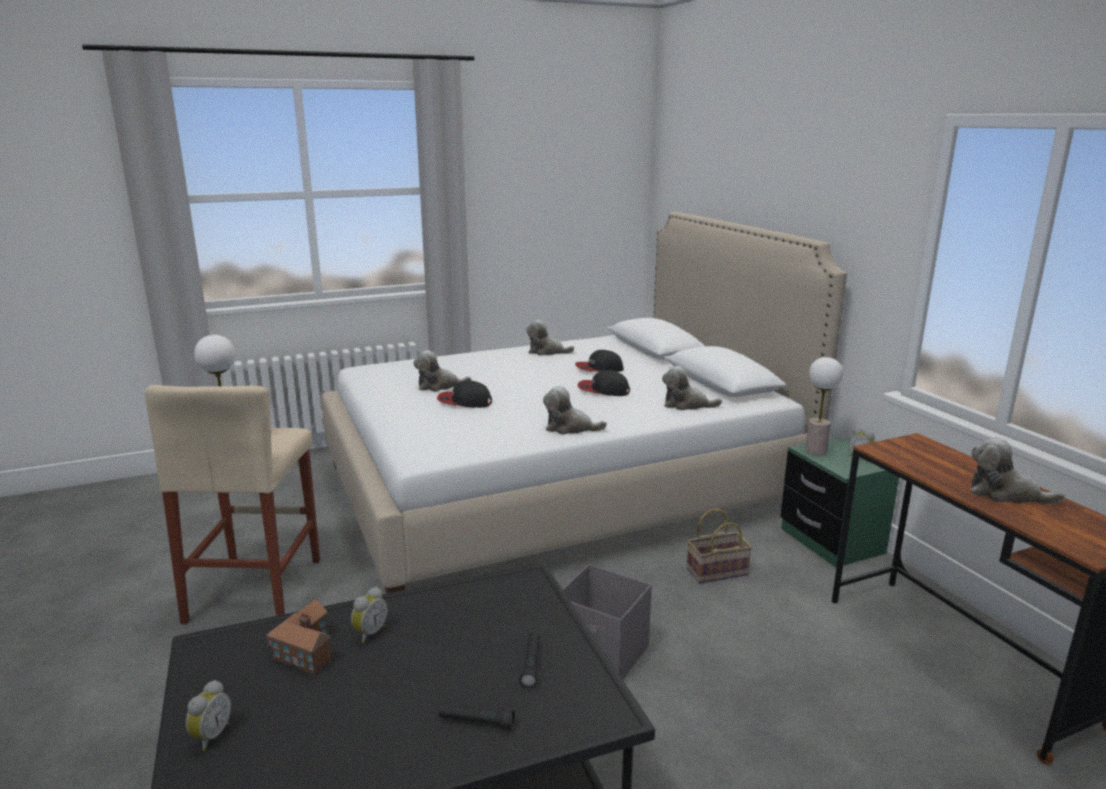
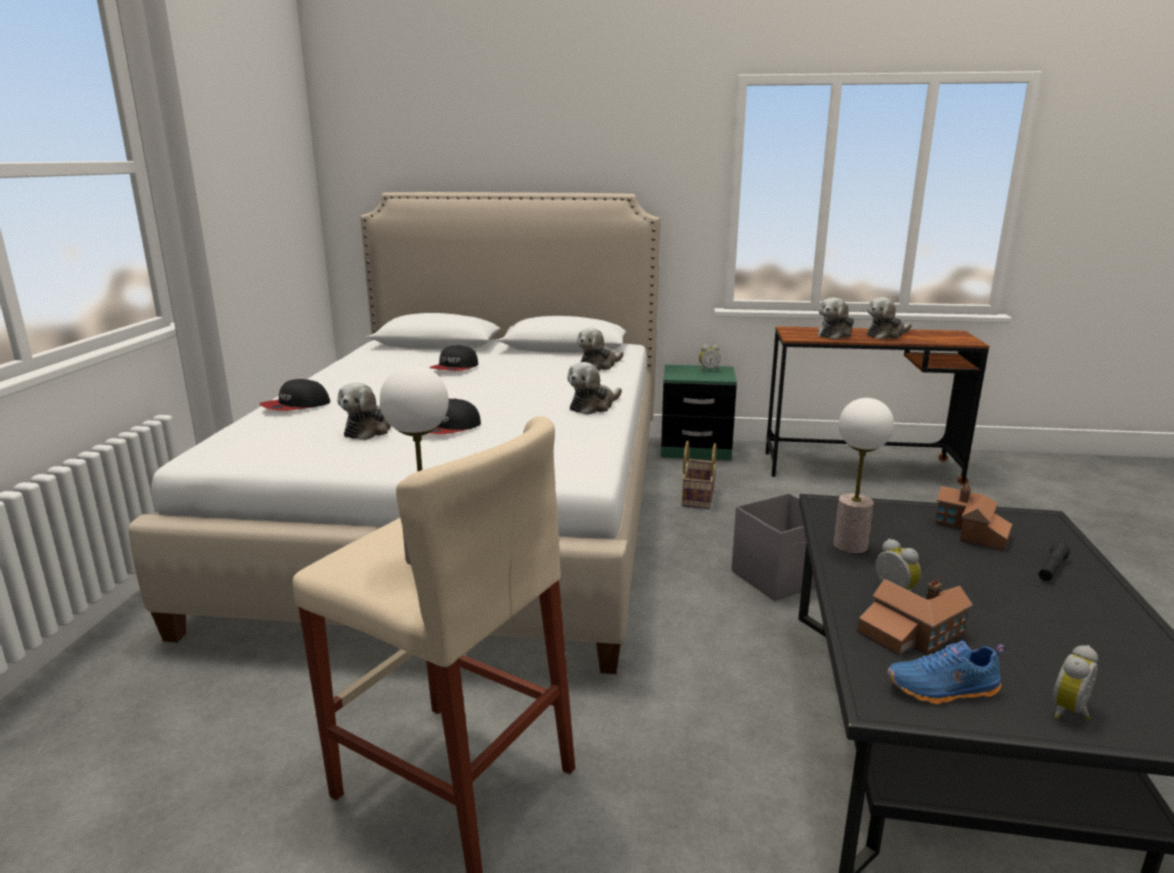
camera: 60 degrees left, 0 degrees up
(210, 736) = (1072, 712): alarm clock -> alarm clock turned 90 degrees counterclockwise
(225, 671) = (943, 690): none -> blue shoe
(531, 665) = (970, 532): black flashlight -> toy house
(546, 352) = (357, 373): plush toy -> plush toy (836, 334)
(603, 390) = (516, 379): cap -> cap (295, 406)
(815, 450) = (681, 375): table lamp -> table lamp (849, 546)

